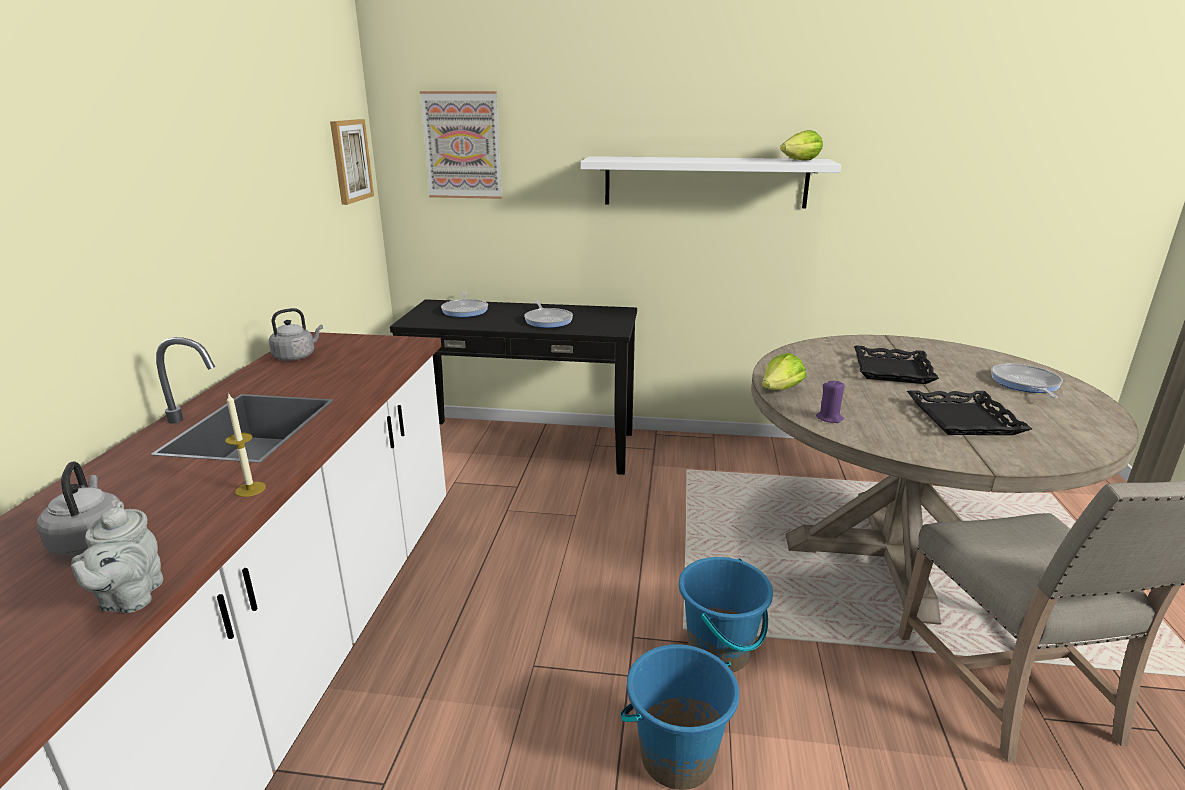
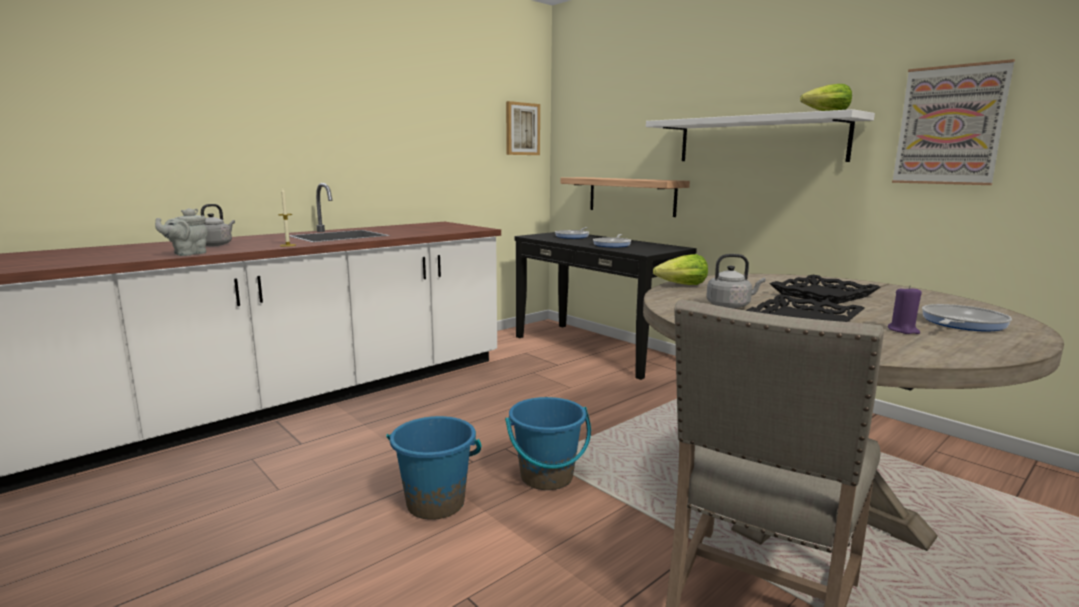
camera: 40 degrees right, 10 degrees down
(296, 356) = (417, 225): grey kettle -> grey kettle (730, 306)
(462, 145) = (596, 120): picture -> picture (949, 125)
(531, 247) = (631, 196): none -> shelf
(829, 418) = (678, 299): purple candle -> purple candle (903, 330)

